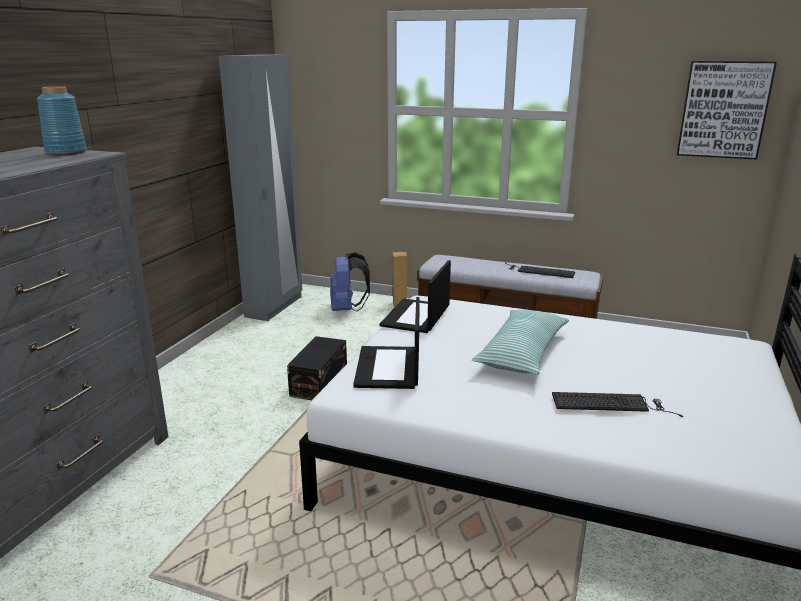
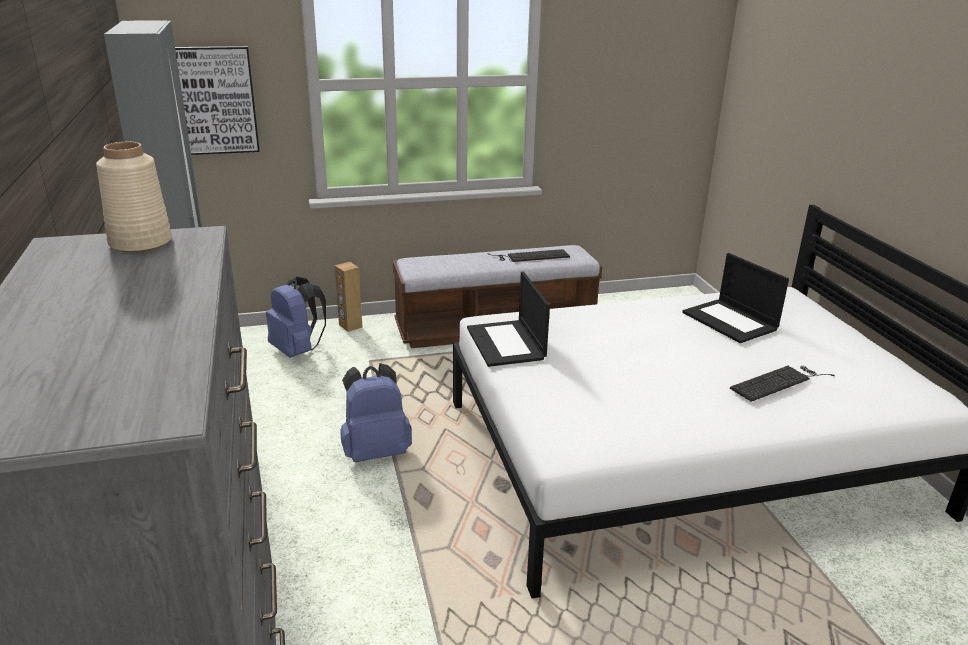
camera: 35 degrees left, 5 degrees up
(66, 153) = (141, 243): blue vase -> beige vase
(320, 382) = (375, 451): black storage box -> blue backpack
(389, 368) = (566, 412): laptop -> laptop (731, 321)
(522, 353) = (649, 354): pillow -> none
(724, 110) = (672, 64): picture -> picture (210, 100)

